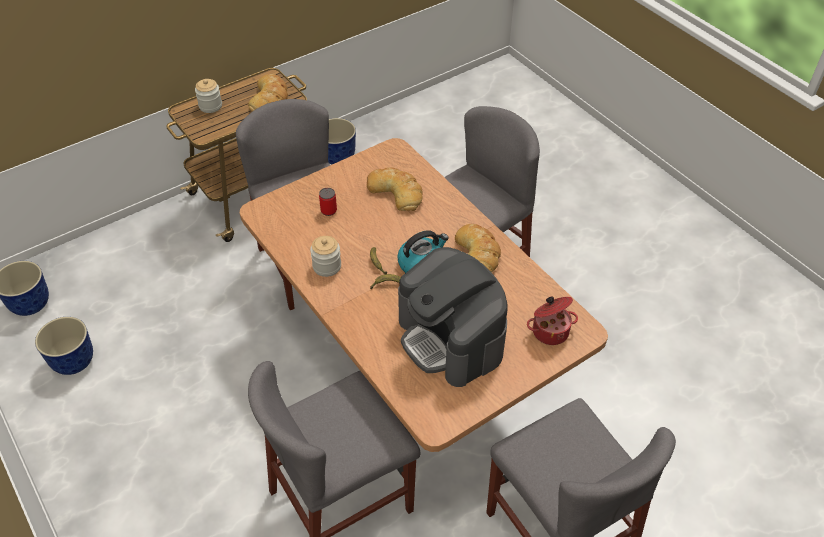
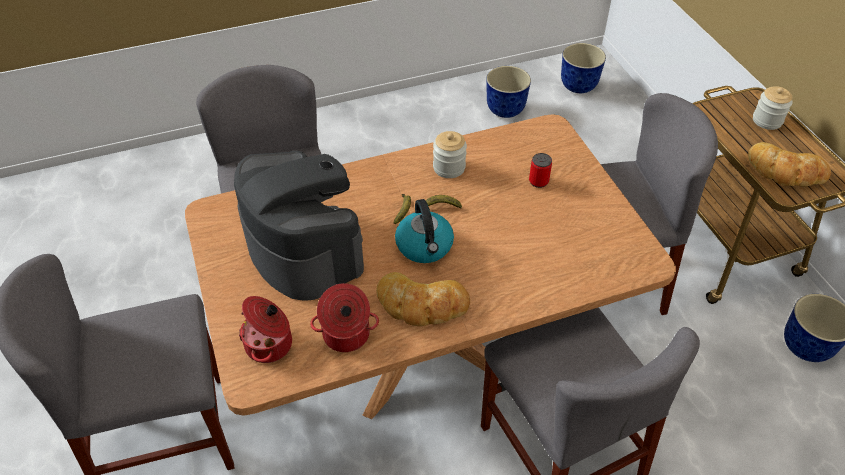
camera: 105 degrees right, 0 degrees up
(396, 191) = (560, 248): bread -> none
(451, 339) = (304, 248): coffee machine -> coffee machine turned 75 degrees clockwise
(522, 289) = (346, 335): none -> cooking pot

